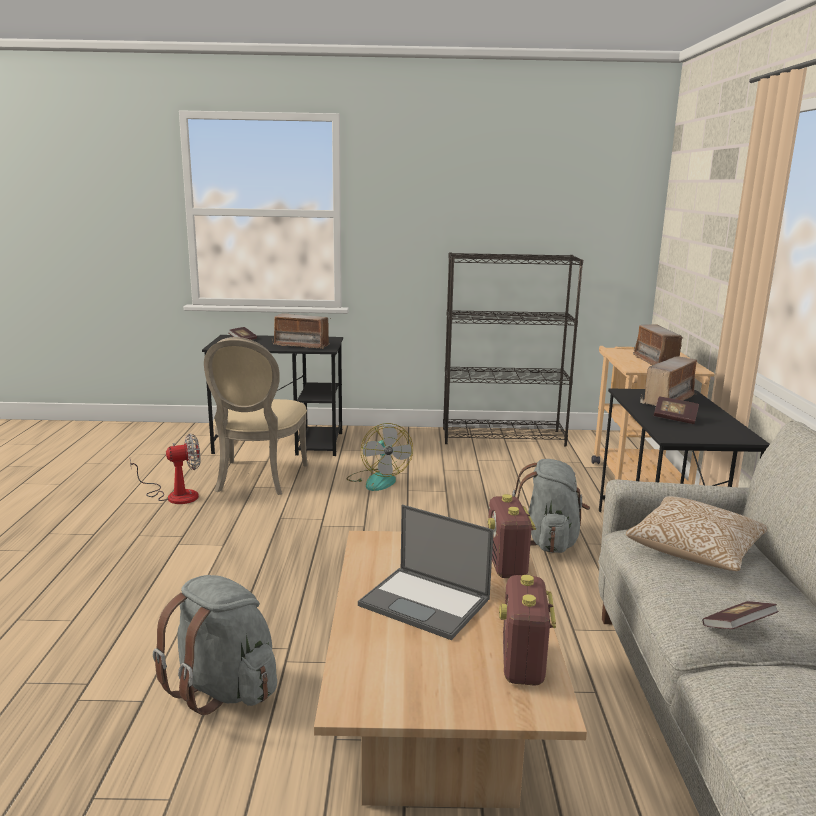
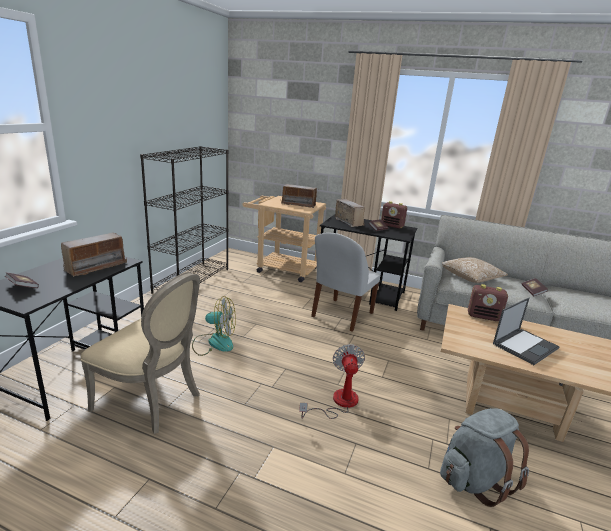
camera: 70 degrees left, 5 degrees up
(174, 495) = (136, 466): fan -> fan (338, 402)
(523, 663) = (571, 338): radio -> radio (392, 226)
(549, 541) = (341, 315): grey backpack -> white chair

